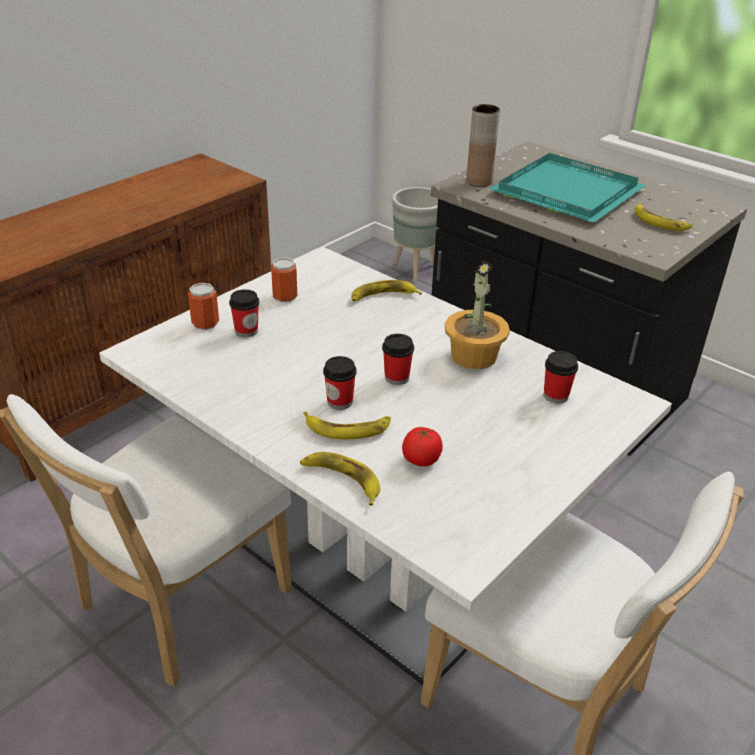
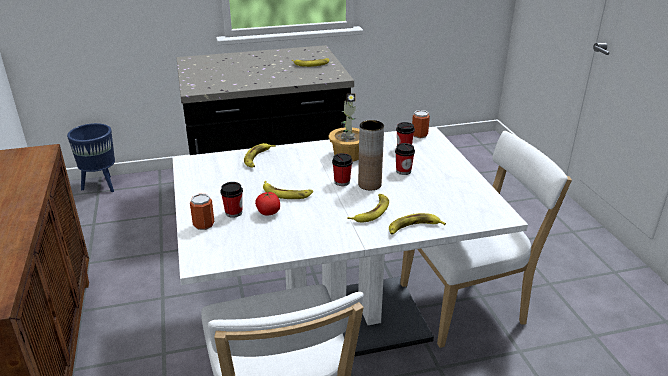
camera: 55 degrees left, 5 degrees down
(285, 296) = (212, 187): can -> can (419, 135)
(323, 348) = (286, 193): none -> banana
(340, 402) = (344, 206): cup -> cup (403, 171)
(415, 269) = (101, 186): grey planter -> blue planter
(421, 460) = (418, 200): tomato -> tomato (268, 212)
(479, 181) = (200, 83): brown vase -> brown vase (369, 184)
(570, 192) = (251, 69): turquoise tray -> none

